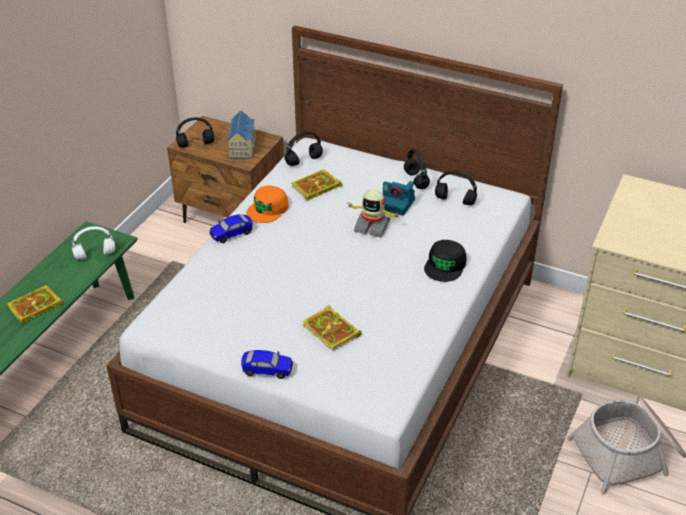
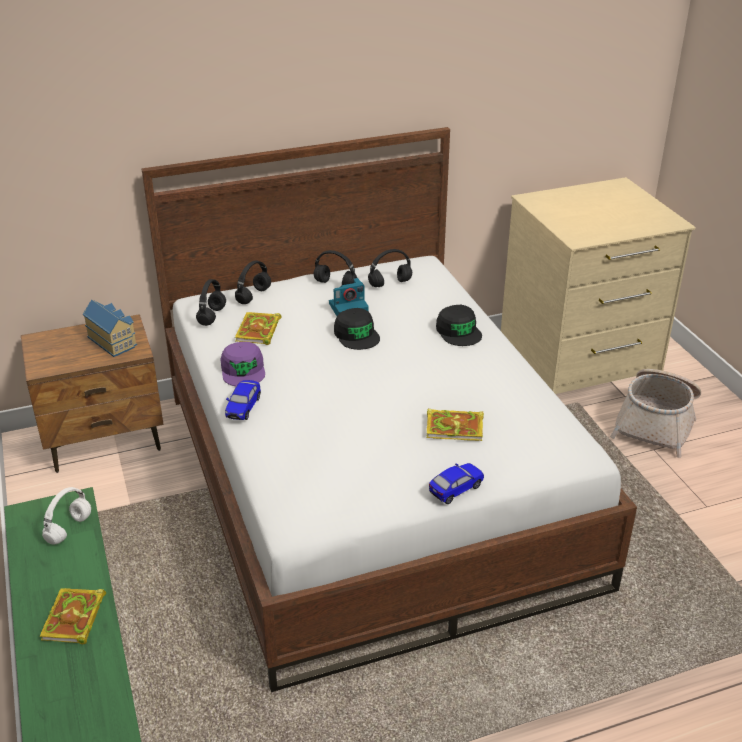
camera: 45 degrees left, 5 degrees down
(196, 144) = (56, 362): black headphones -> black headphones (253, 296)
(268, 209) = (243, 370): orange cap -> purple cap
(372, 226) = (357, 335): toy robot -> black cap

